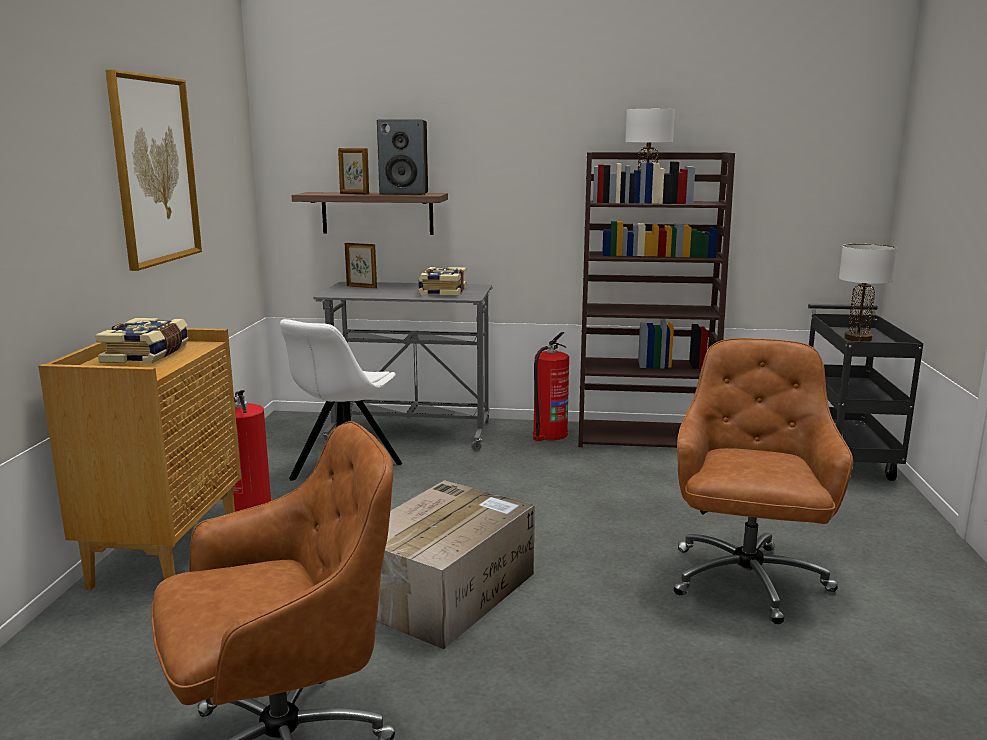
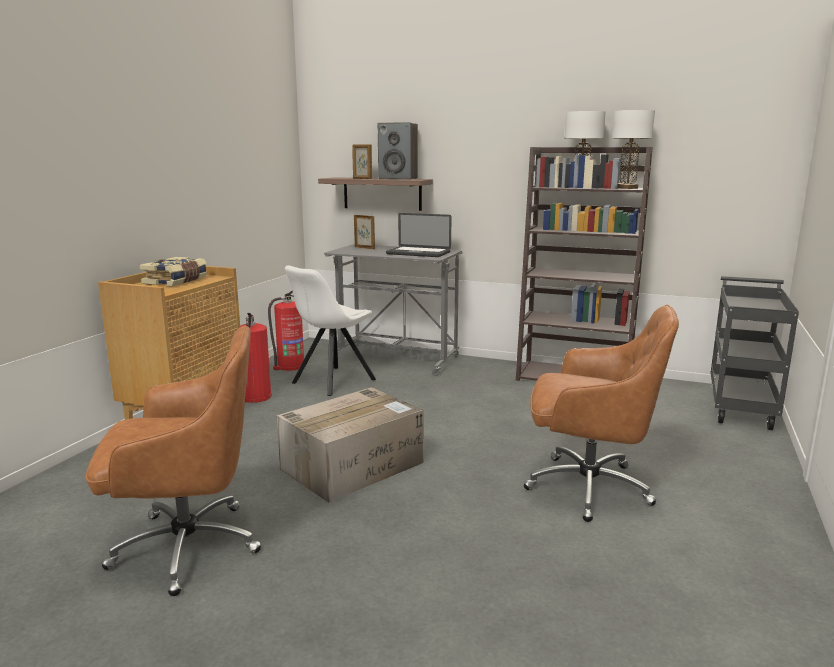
camera: 15 degrees right, 0 degrees up
(154, 170) = (206, 157): picture -> none
(441, 291) = (418, 253): book -> laptop
(549, 434) = (498, 369): fire extinguisher -> fire extinguisher (290, 366)
(748, 580) = (589, 488): brown office chair -> brown office chair turned 75 degrees clockwise
(857, 339) = (752, 306): table lamp -> table lamp (627, 188)

